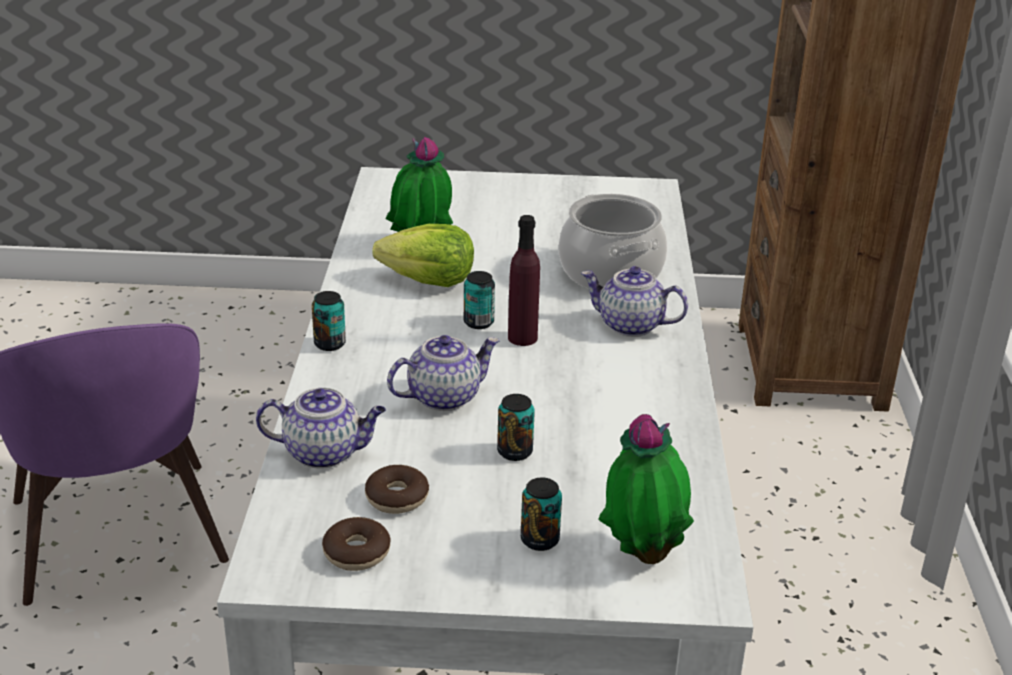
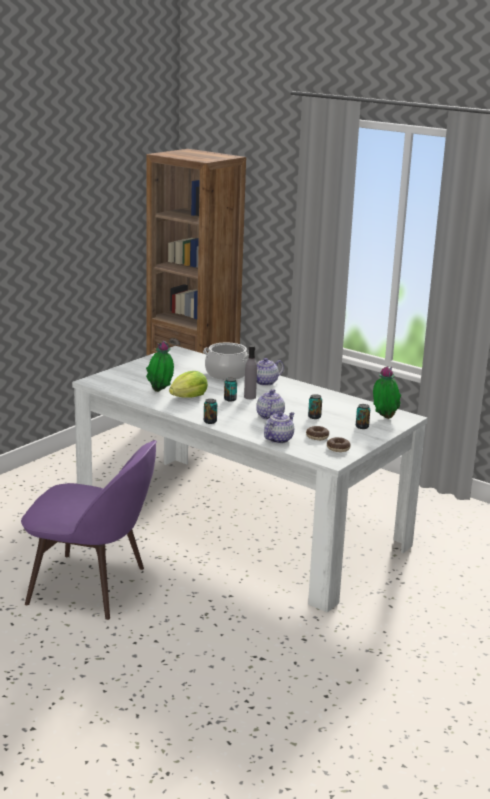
camera: 55 degrees left, 10 degrees down
(522, 338) = (250, 397): purple bottle -> grey bottle

